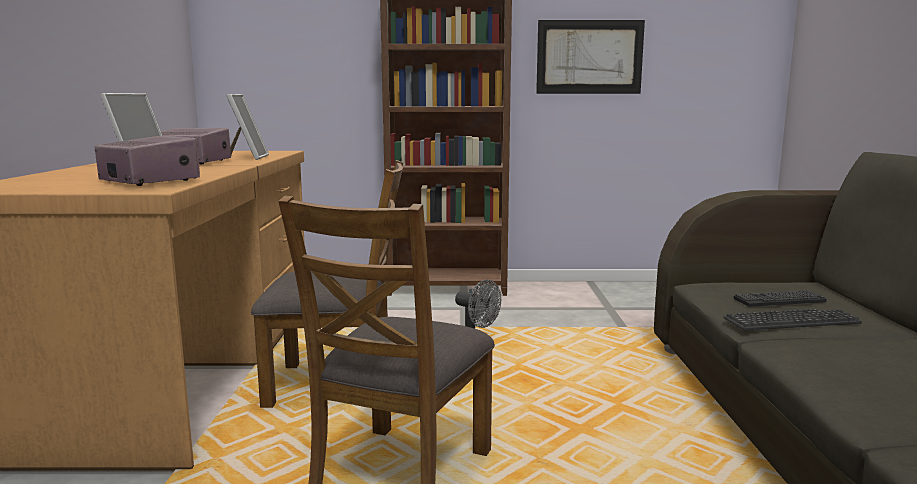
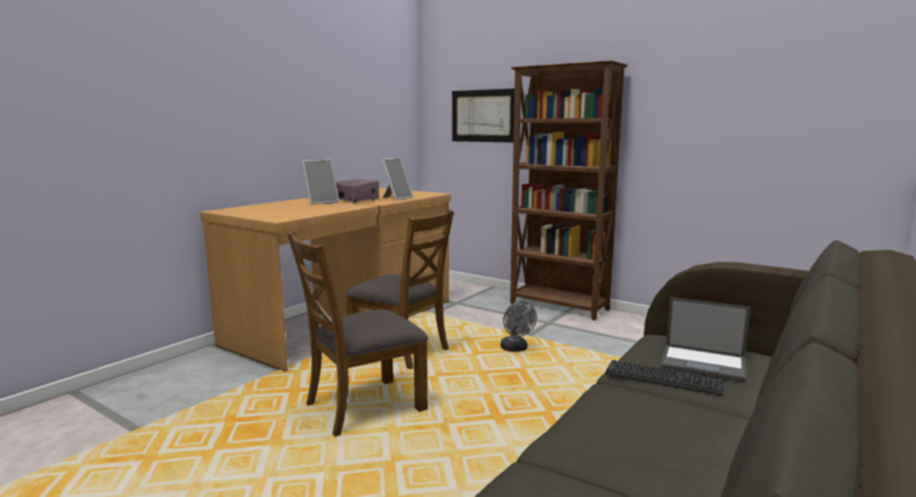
camera: 35 degrees right, 0 degrees up
(149, 181) = (294, 213): radio -> none
(589, 57) = (694, 126): picture -> picture (483, 116)
(779, 300) = (704, 363): keyboard -> laptop

